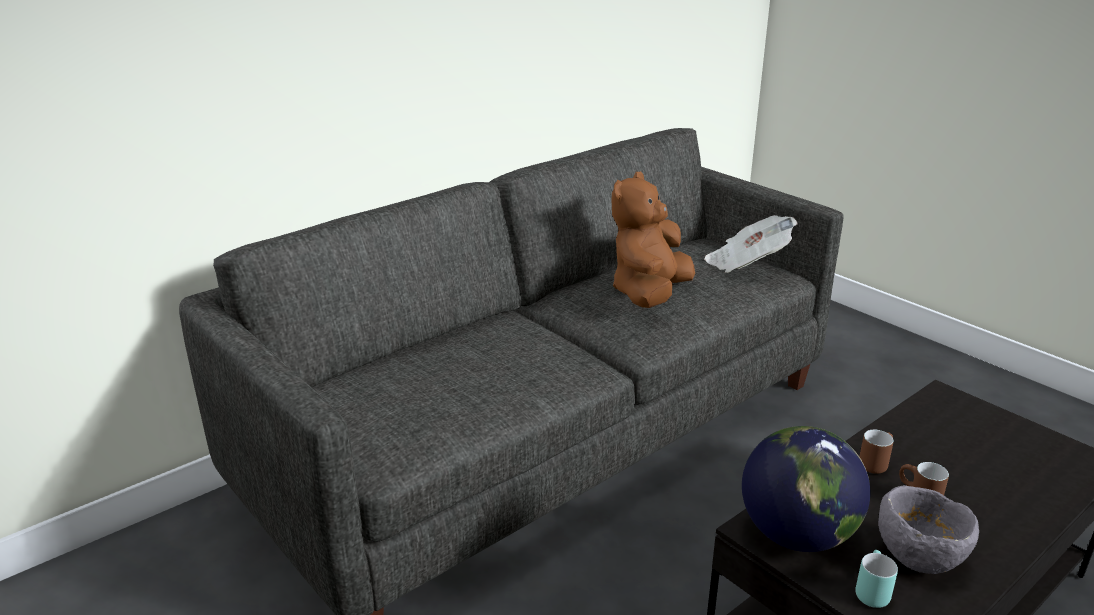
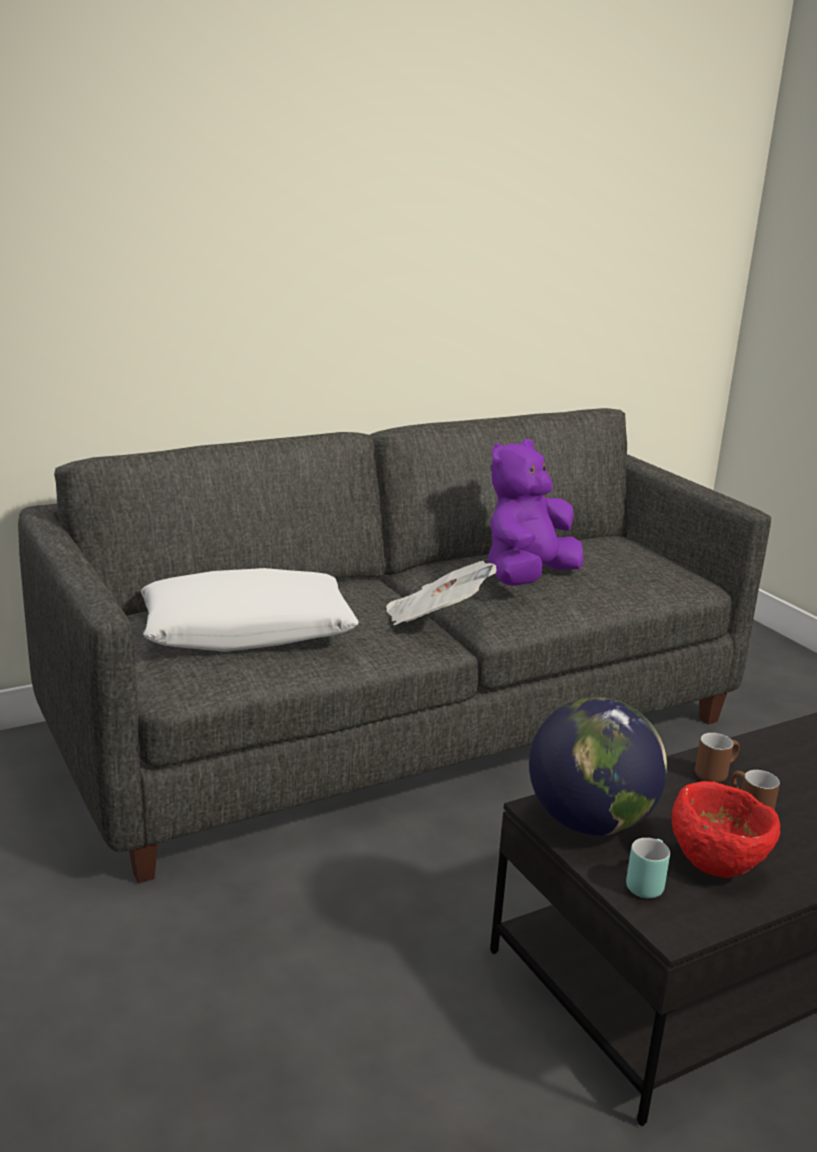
camera: 10 degrees right, 5 degrees down
(427, 390) = (247, 631): none -> white pillow
(649, 294) = (527, 578): brown plush toy -> purple plush toy
(747, 264) = (655, 564): newspaper -> newspaper (435, 619)
(918, 557) = (717, 863): grey bowl -> red bowl

